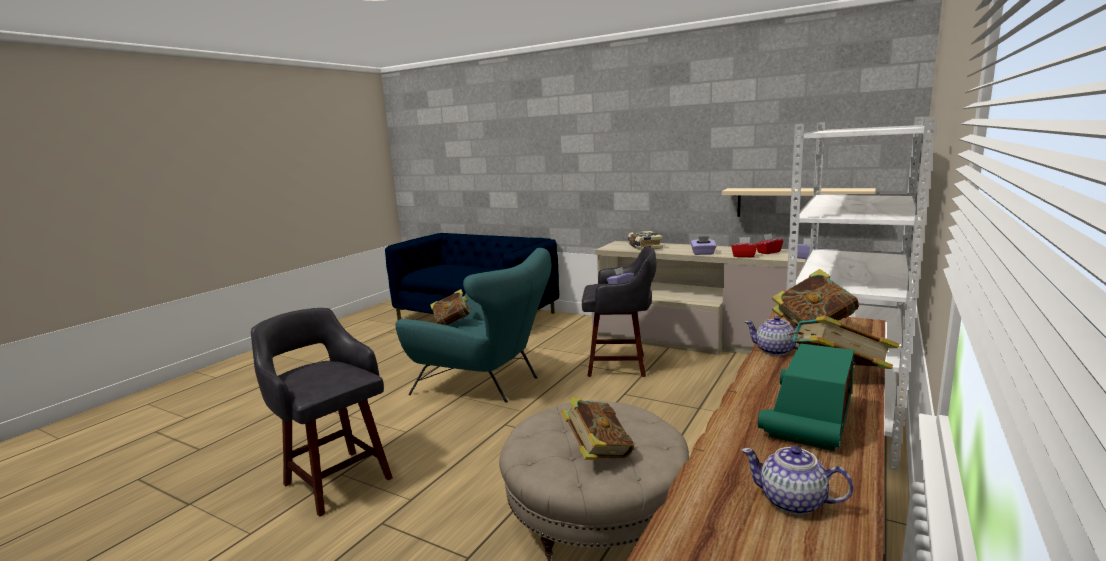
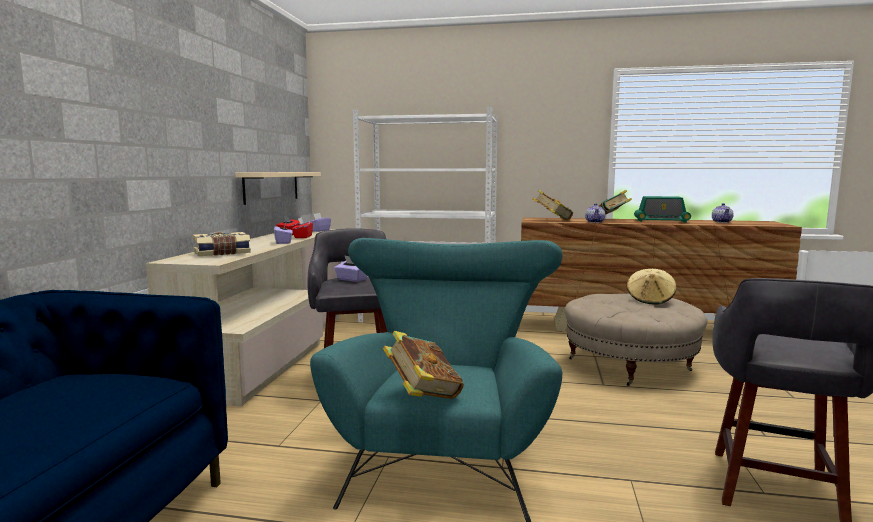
camera: 110 degrees left, 5 degrees down
(597, 452) = (650, 300): book -> beige hat

